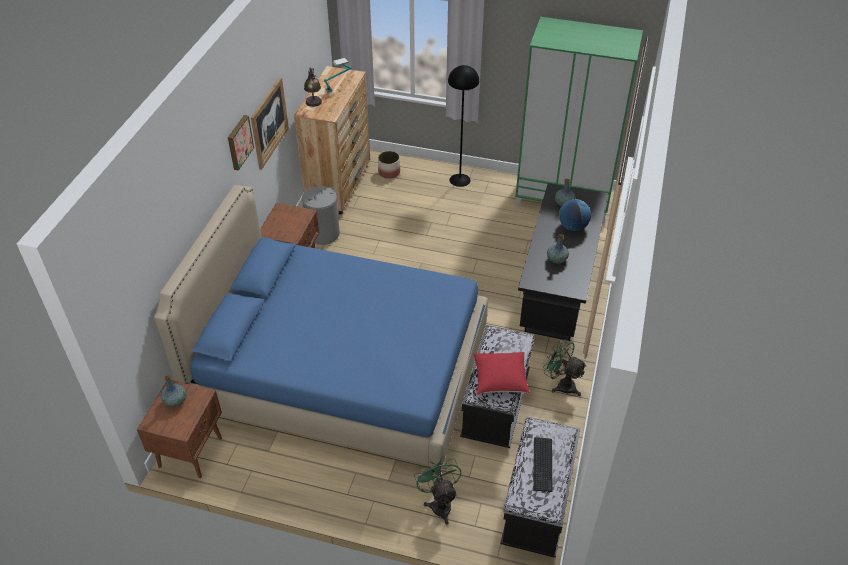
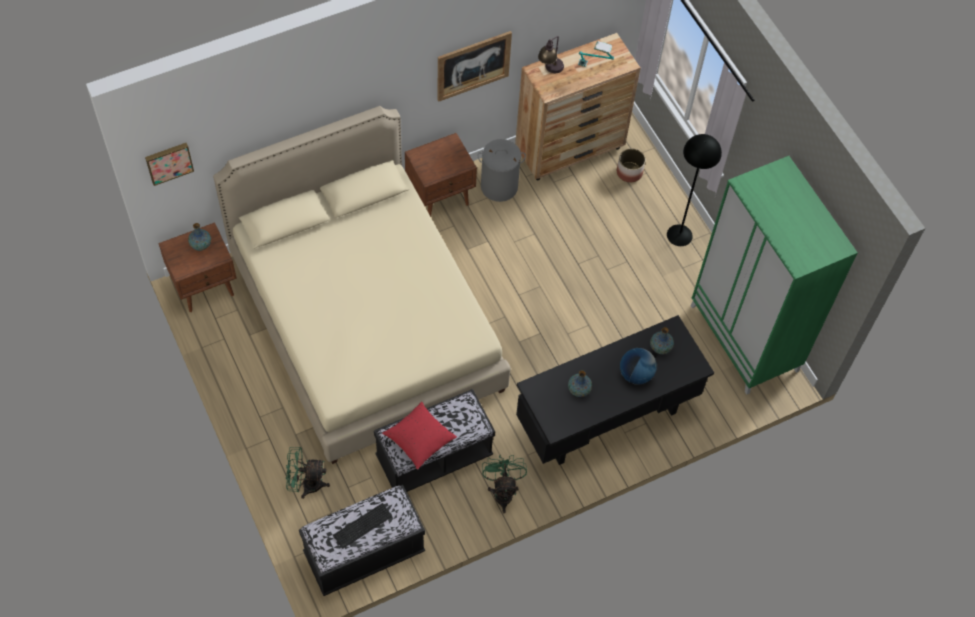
camera: 45 degrees right, 15 degrees up
(239, 142) = (407, 73): picture -> picture (169, 162)
(342, 371) = (365, 322): blue bed -> beige bed
(439, 503) = (306, 484): green fan -> green fan turned 120 degrees counterclockwise

